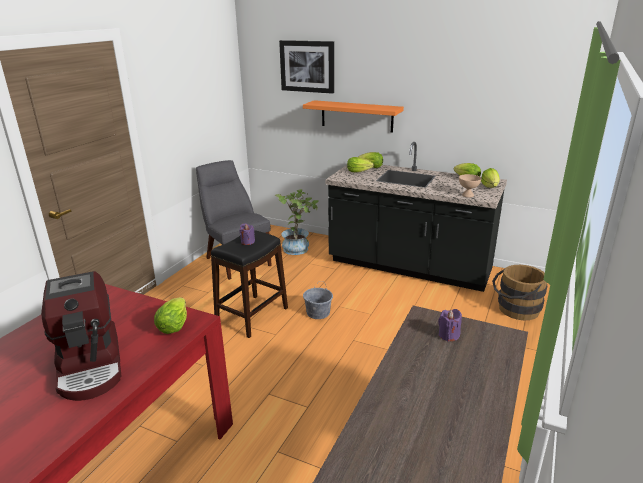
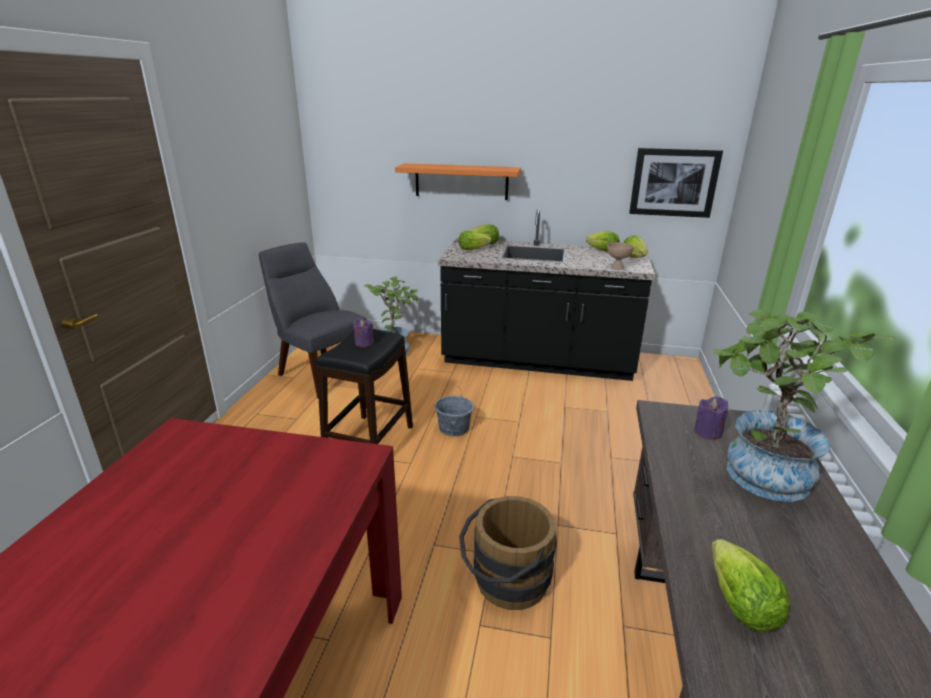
camera: 15 degrees left, 0 degrees up
(91, 366) = (222, 556): coffee machine -> none
(173, 326) = (330, 470): lettuce -> lettuce (739, 605)
(307, 66) = (394, 119): picture -> picture (674, 182)
(460, 372) = (756, 478): none -> potted plant
(515, 310) = (675, 397): brown bucket -> brown bucket (505, 582)

